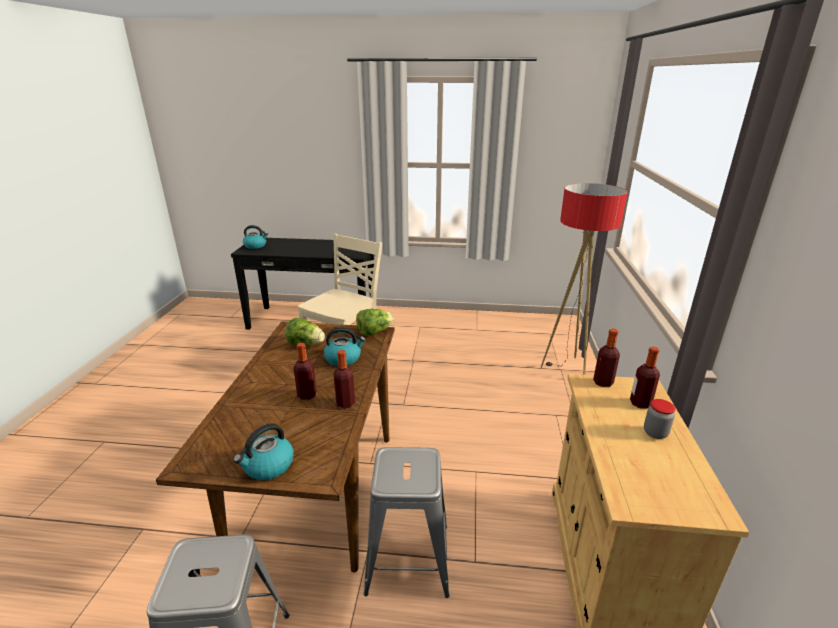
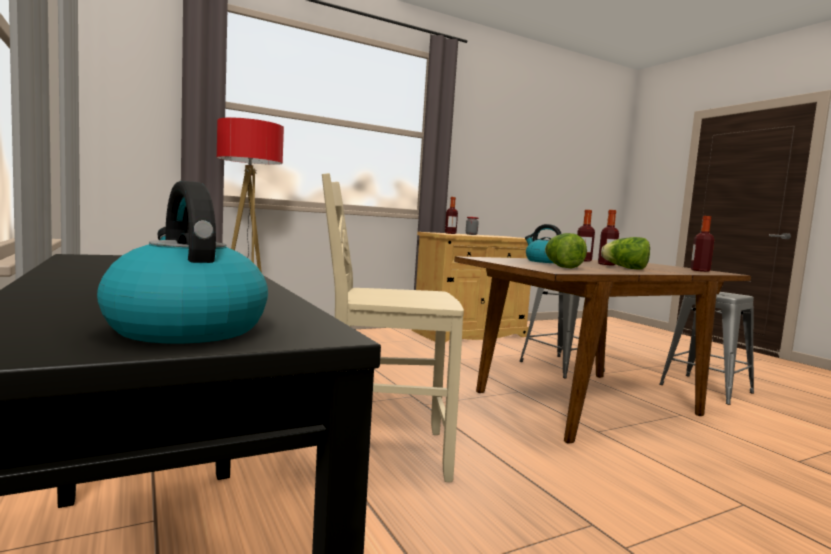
camera: 125 degrees left, 20 degrees down
(268, 466) = (665, 265): kettle -> none
(374, 332) = (480, 258): lettuce -> lettuce (625, 268)
(603, 383) = (443, 233): bottle -> bottle (700, 270)

